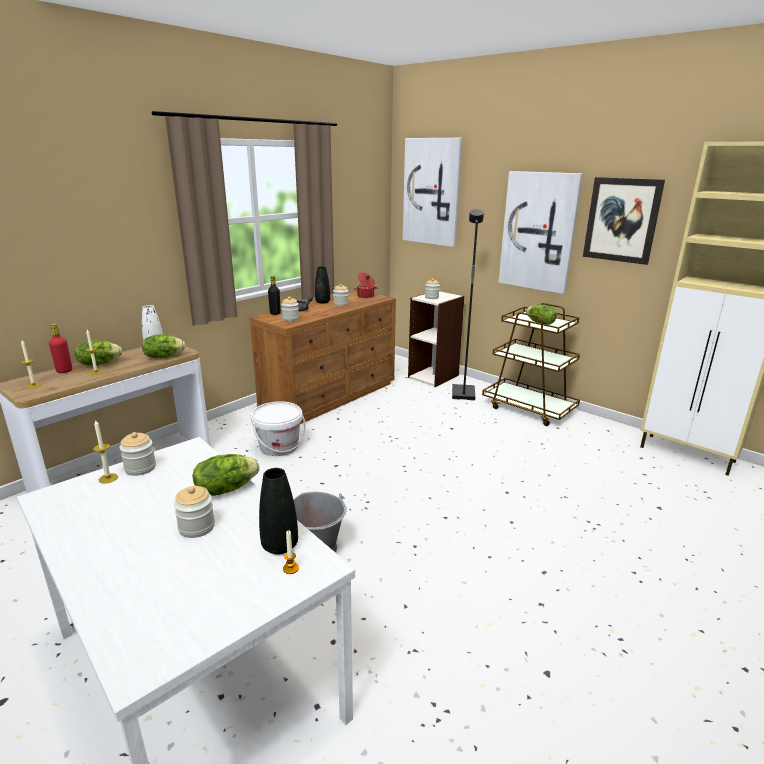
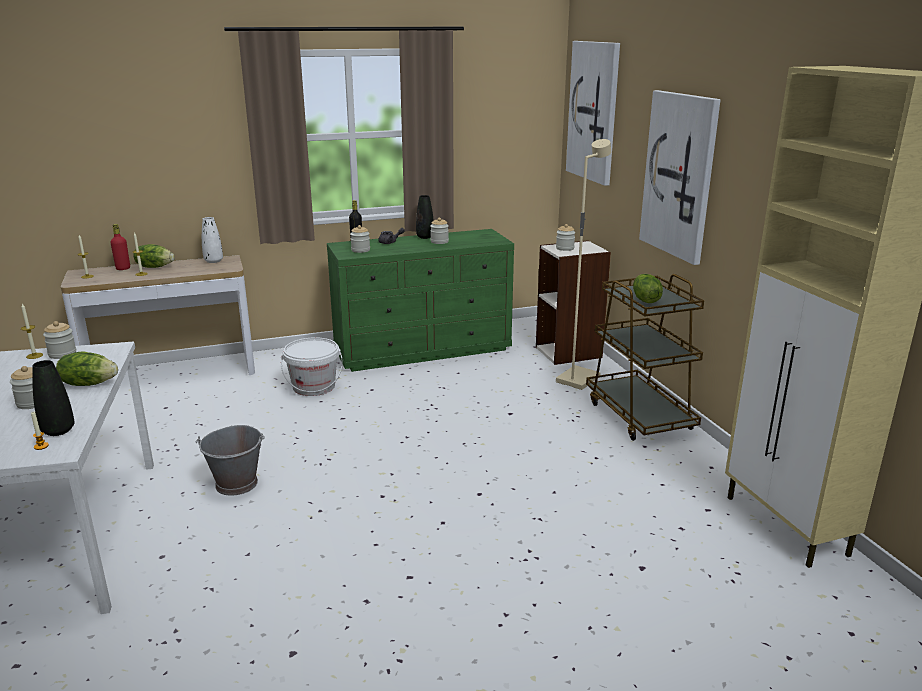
camera: 30 degrees right, 0 degrees up
(163, 357) = (208, 269): lettuce -> none
(331, 396) = (424, 350): brown dresser -> green dresser
(365, 296) = (484, 236): cooking pot -> none
(462, 393) = (577, 379): black floor lamp -> beige floor lamp
(622, 220) = (755, 169): picture -> none

